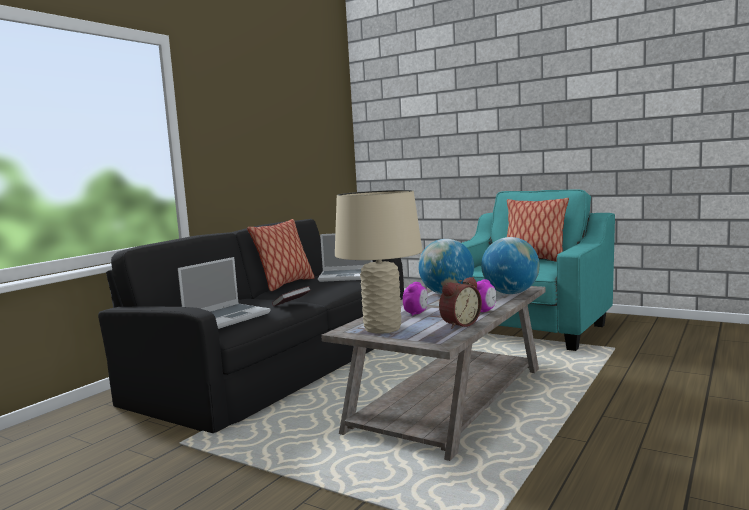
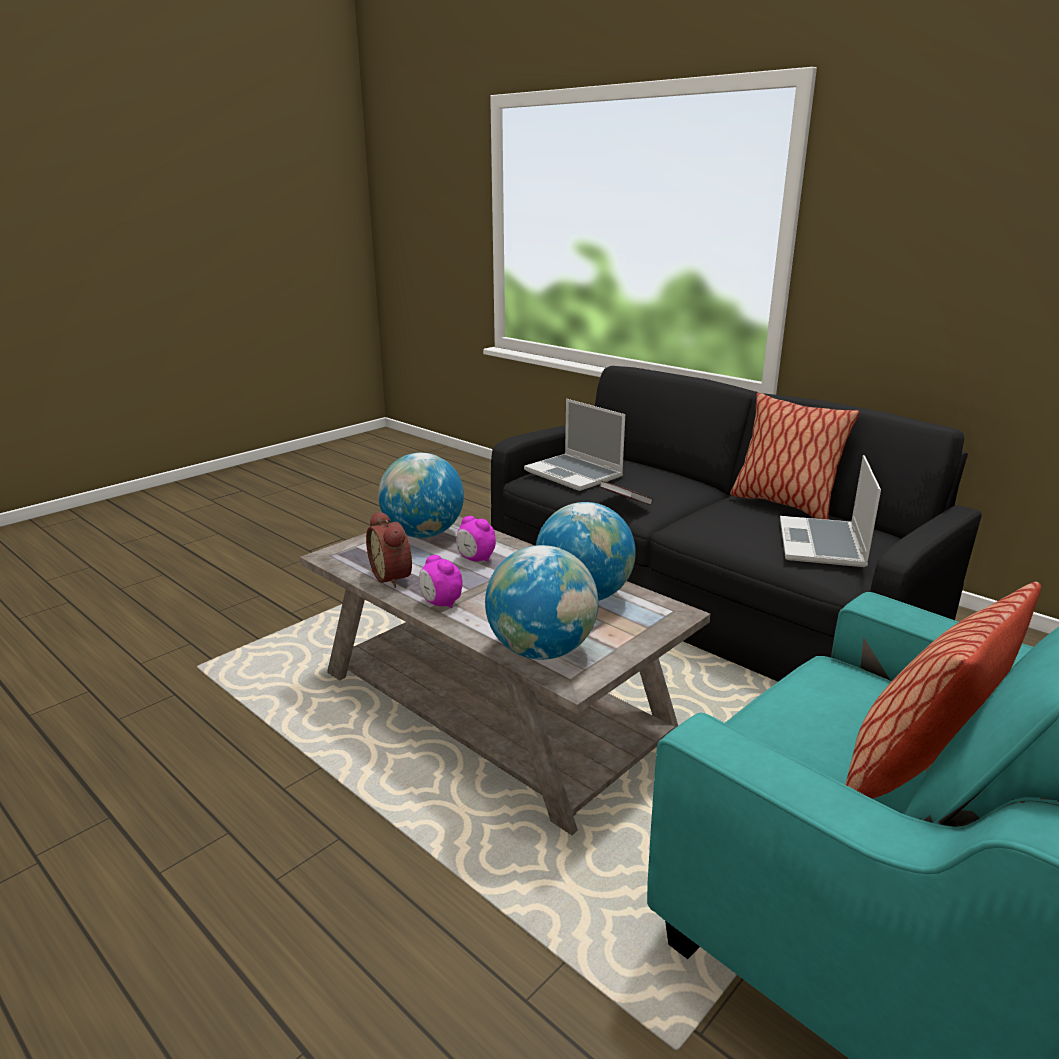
camera: 100 degrees right, 15 degrees up
(382, 329) = (423, 534): beige table lamp -> globe

